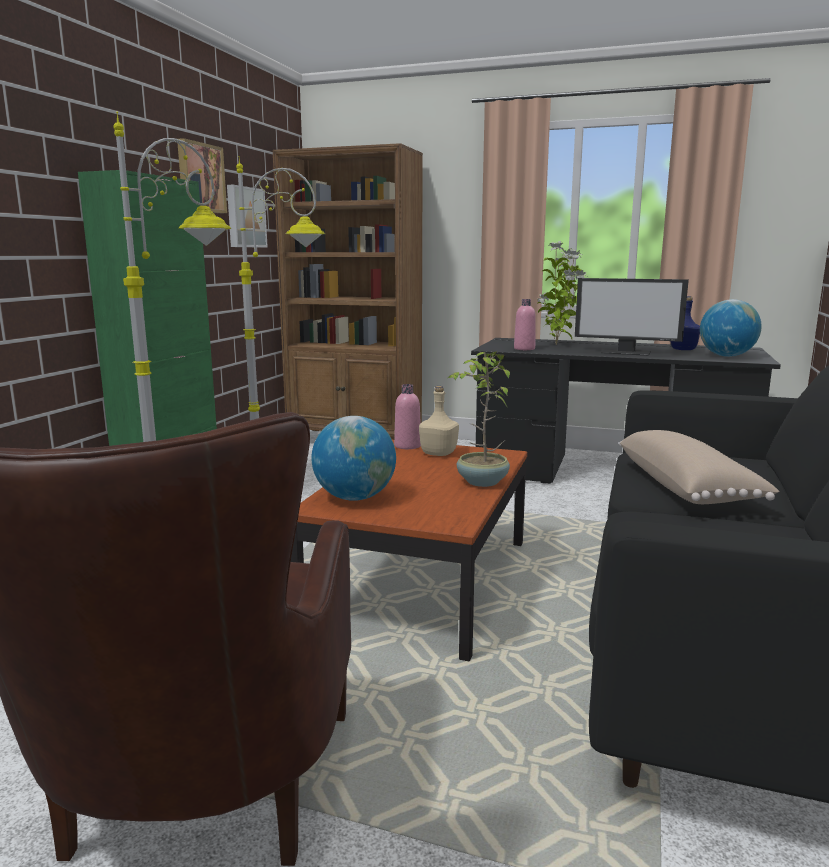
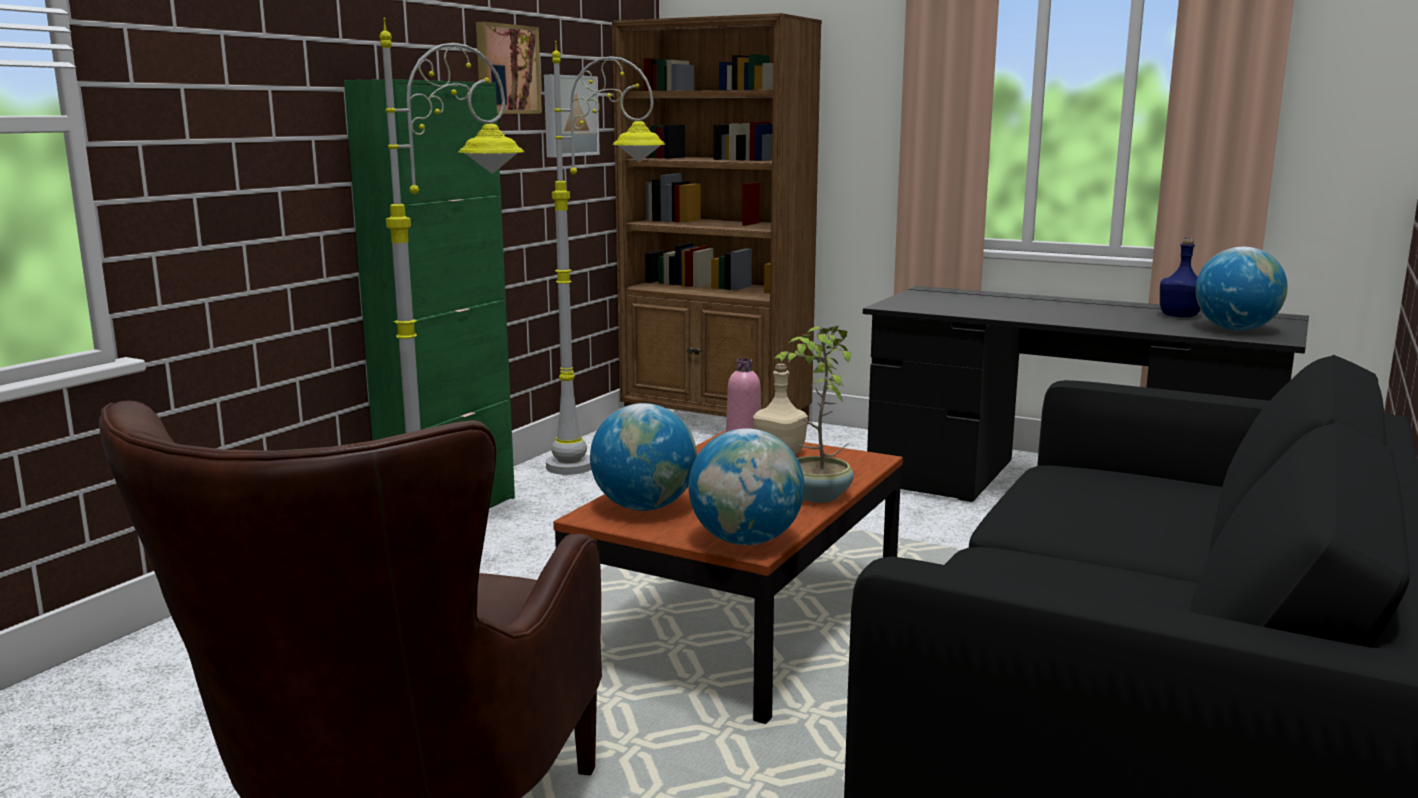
camera: 10 degrees right, 0 degrees up
(446, 519) = (746, 541): none -> globe
(524, 349) = (941, 307): pink bottle -> none
(558, 345) = (996, 302): potted plant -> none
(626, 352) = (1088, 318): monitor -> none
(687, 488) = (1084, 521): beige pillow -> none

